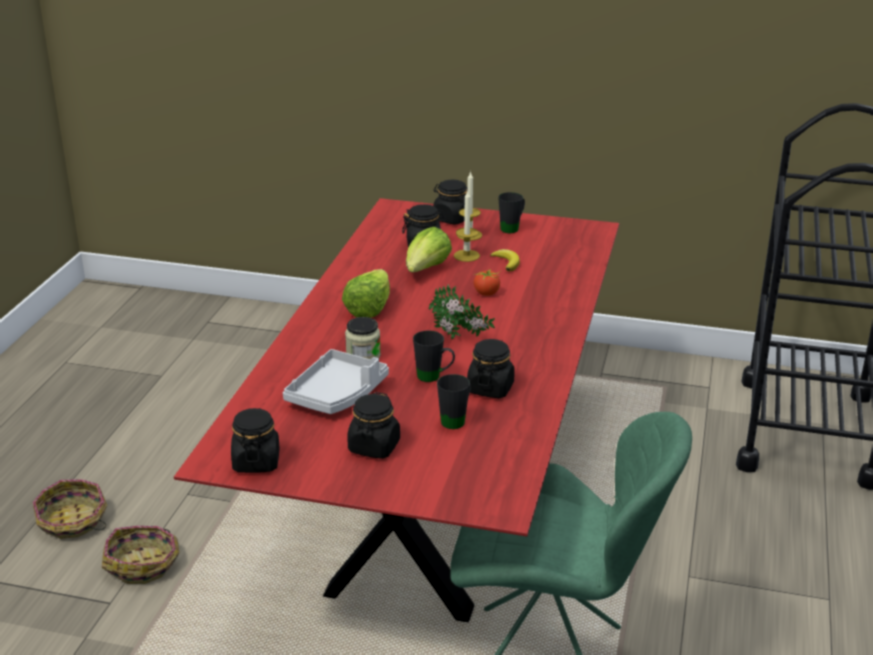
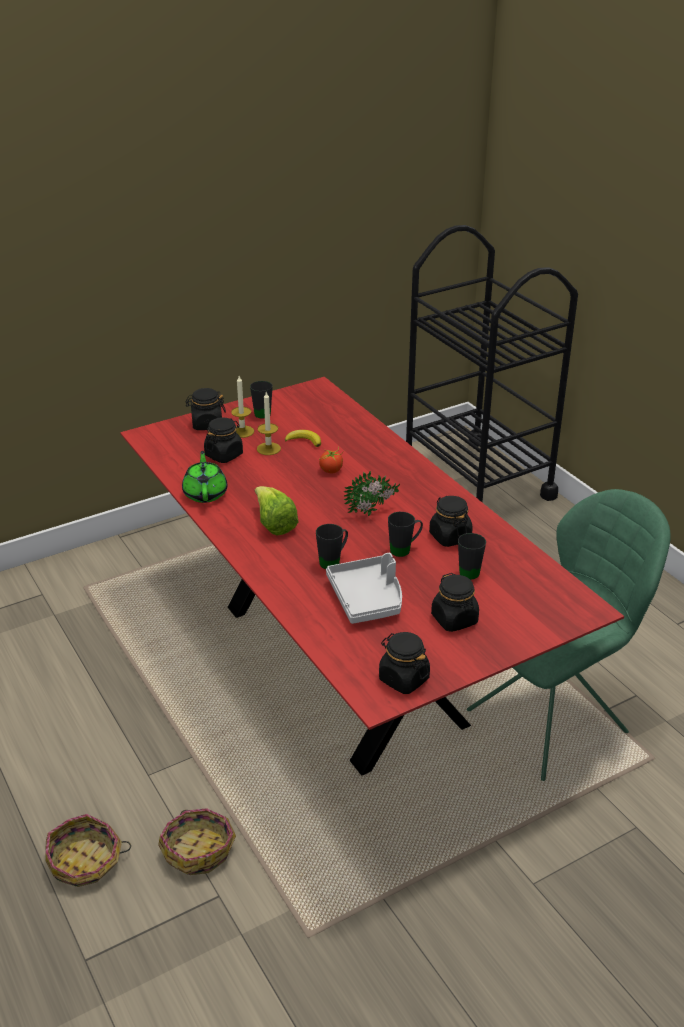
camera: 45 degrees left, 5 degrees up
(360, 264) = (205, 493): none -> green teapot
(363, 356) = (333, 561): jar -> black mug
(426, 270) = (260, 474): lettuce -> none

